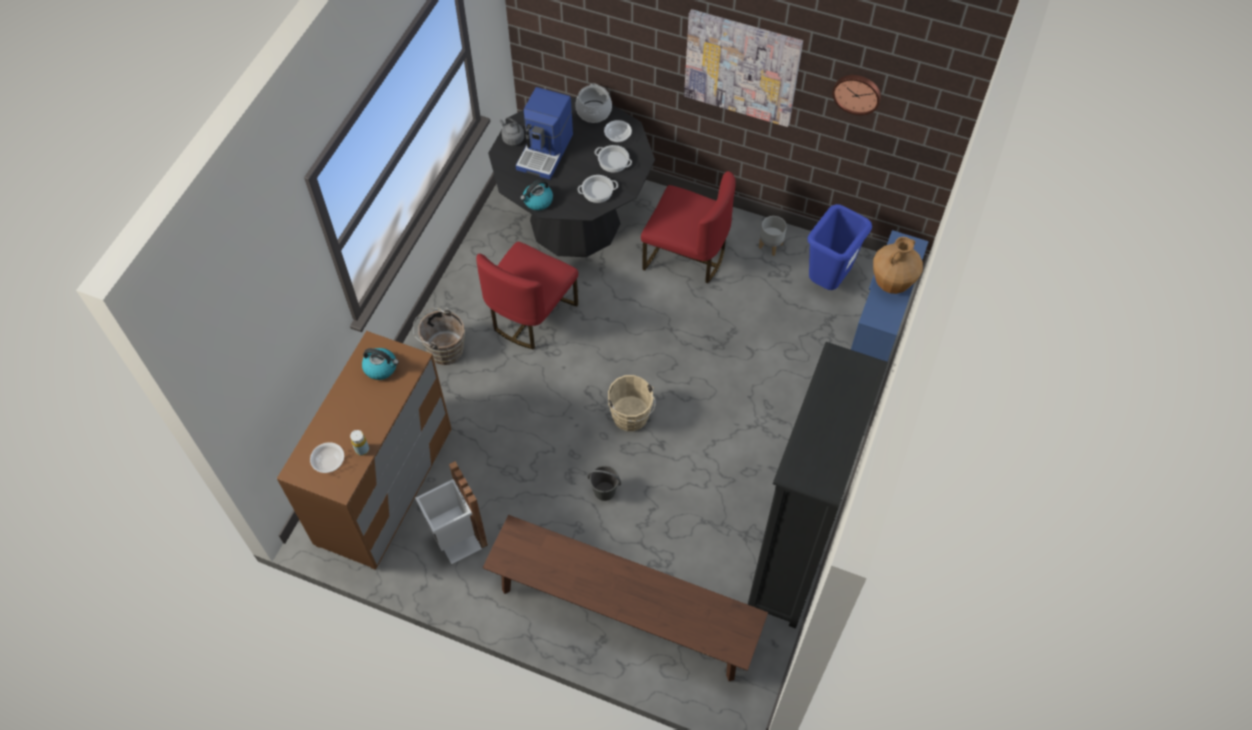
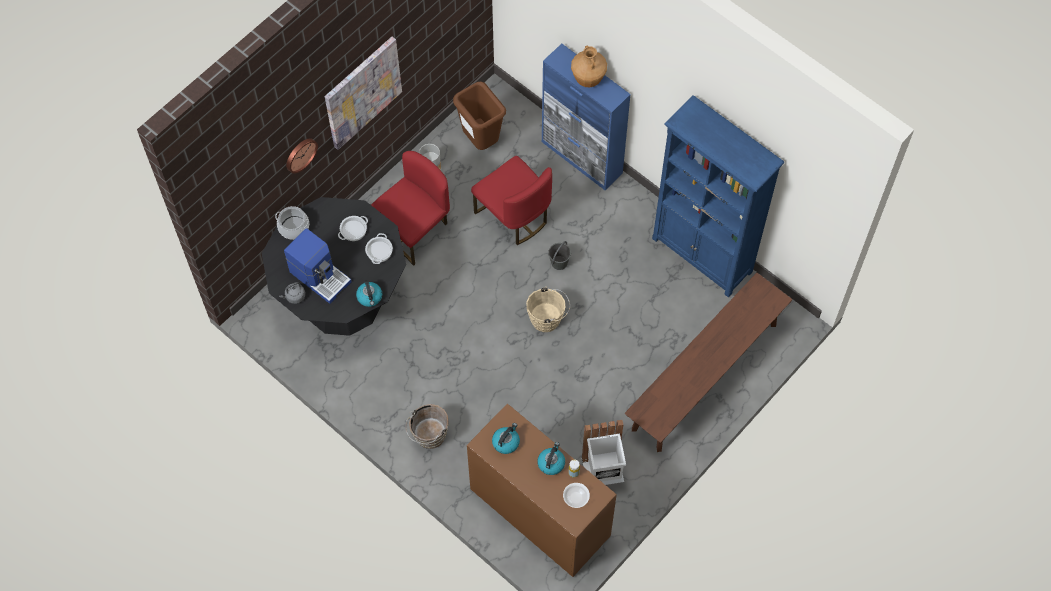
camera: 70 degrees left, 5 degrees up
(368, 422) = (551, 463): none -> kettle
(531, 315) = (422, 361): red chair -> red chair (513, 216)
(604, 491) = (602, 358): grey bucket -> grey bucket (559, 263)
(618, 136) = (328, 218): bowl -> none
(791, 561) = (702, 255): black bookcase -> blue bookcase
(828, 280) = (480, 141): blue trash can -> brown trash can
(857, 93) = (429, 27): wall clock -> wall clock (300, 154)

